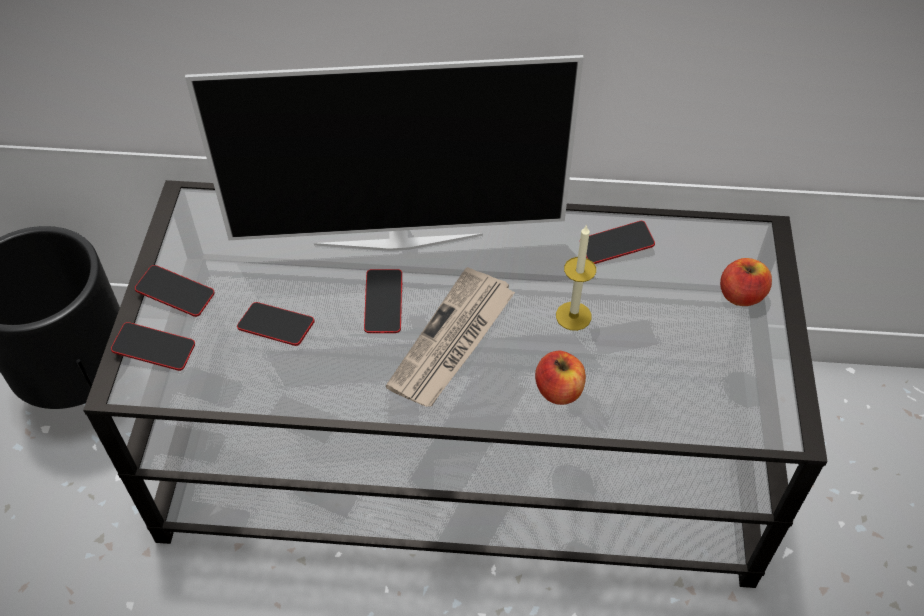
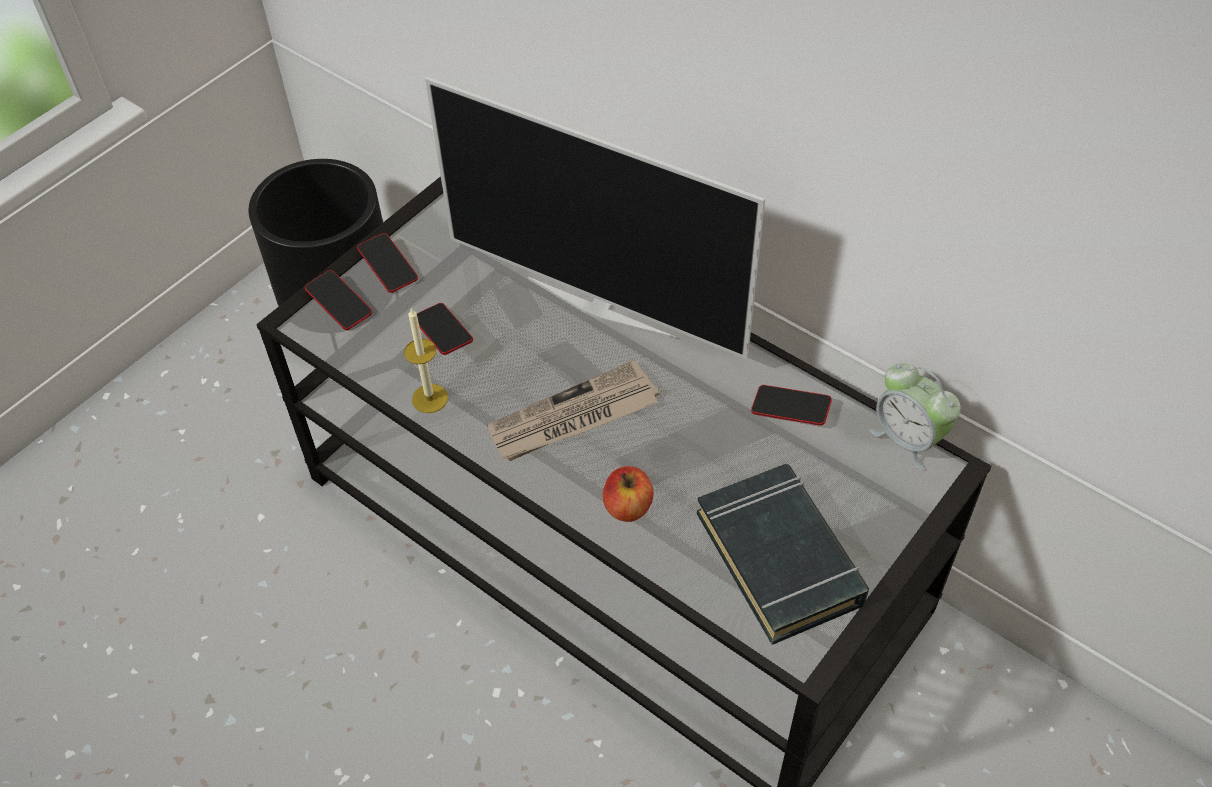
camera: 35 degrees right, 0 degrees up
(383, 304) = (542, 357): phone -> none
(573, 316) = (696, 450): candle -> candle (430, 398)
(707, 365) = (780, 558): none -> black book
(718, 226) = (907, 439): none -> alarm clock
(741, 295) = (872, 514): apple -> none

